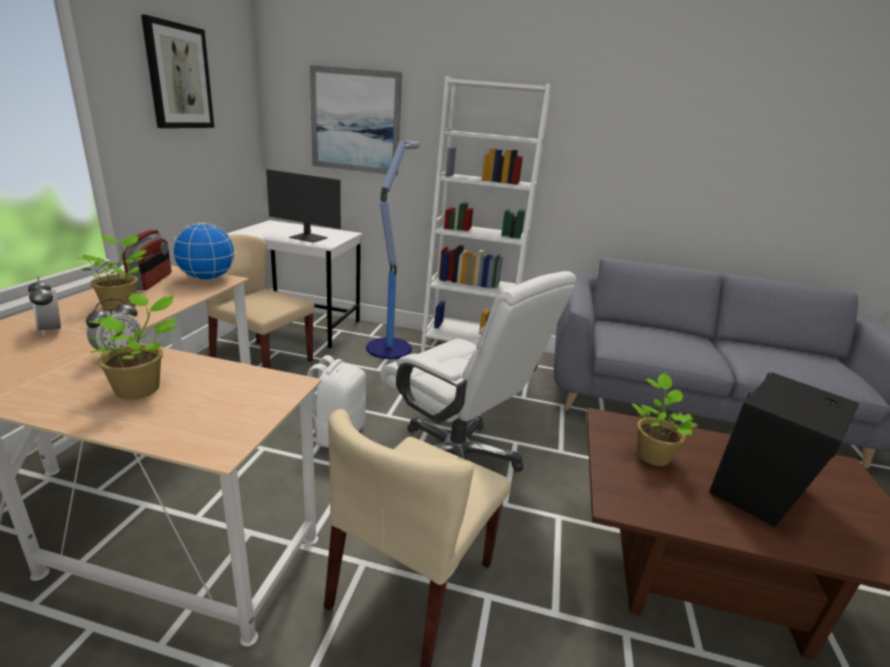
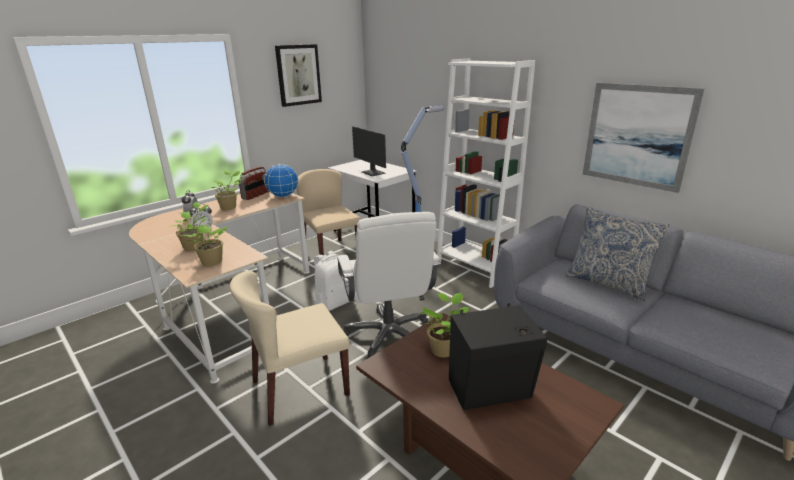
camera: 35 degrees right, 0 degrees up
(222, 412) = (211, 262): none -> potted plant
(355, 121) = (413, 90): picture -> picture (637, 135)
(674, 338) = (608, 283): none -> pillow

